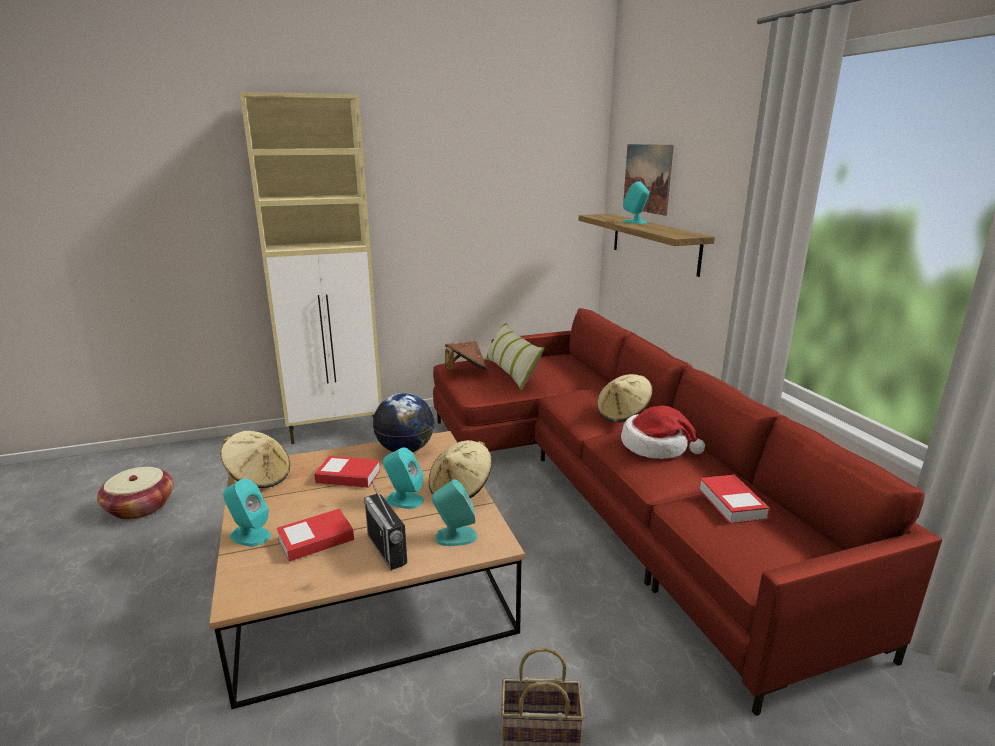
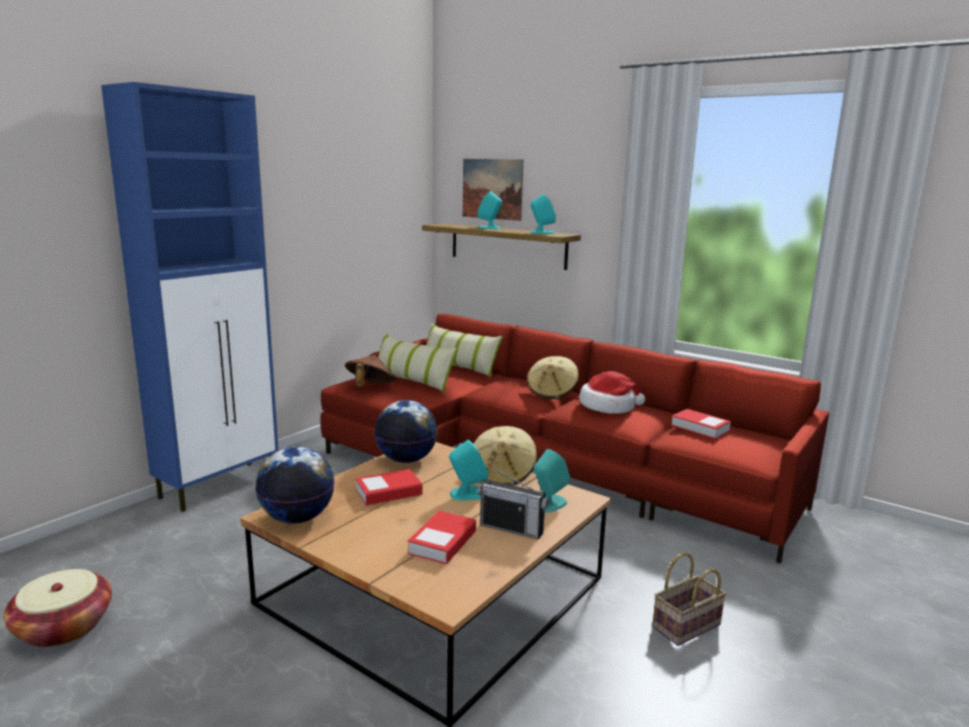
camera: 35 degrees left, 5 degrees down
(249, 535) = (373, 560): turquoise speaker -> turquoise speaker (542, 233)
(259, 477) = (297, 518): beige hat -> globe
(336, 429) = (220, 485): beige cabinet -> blue cabinet
(576, 366) = (459, 367): none -> pillow

